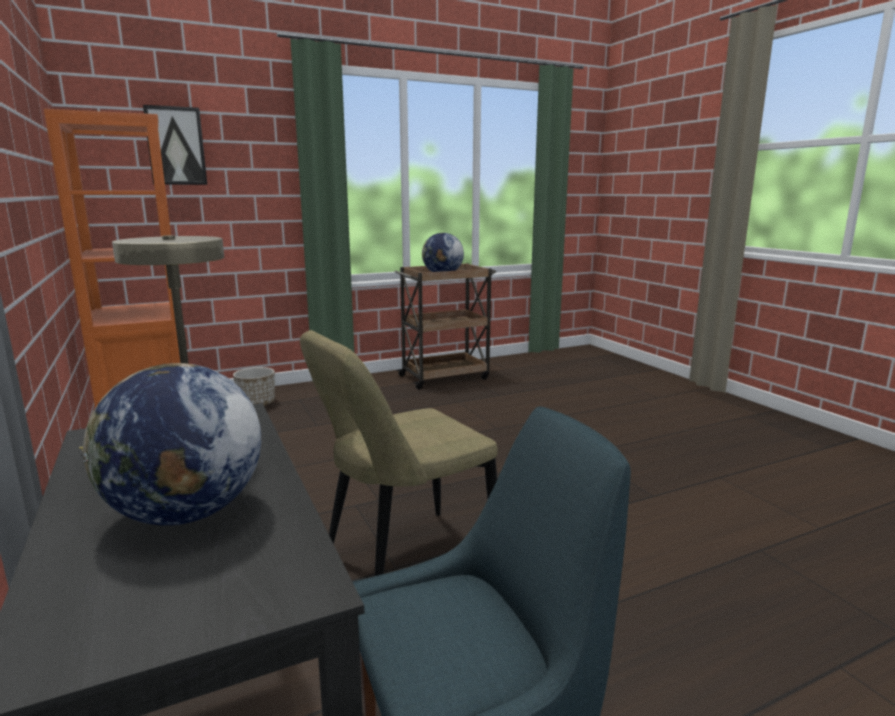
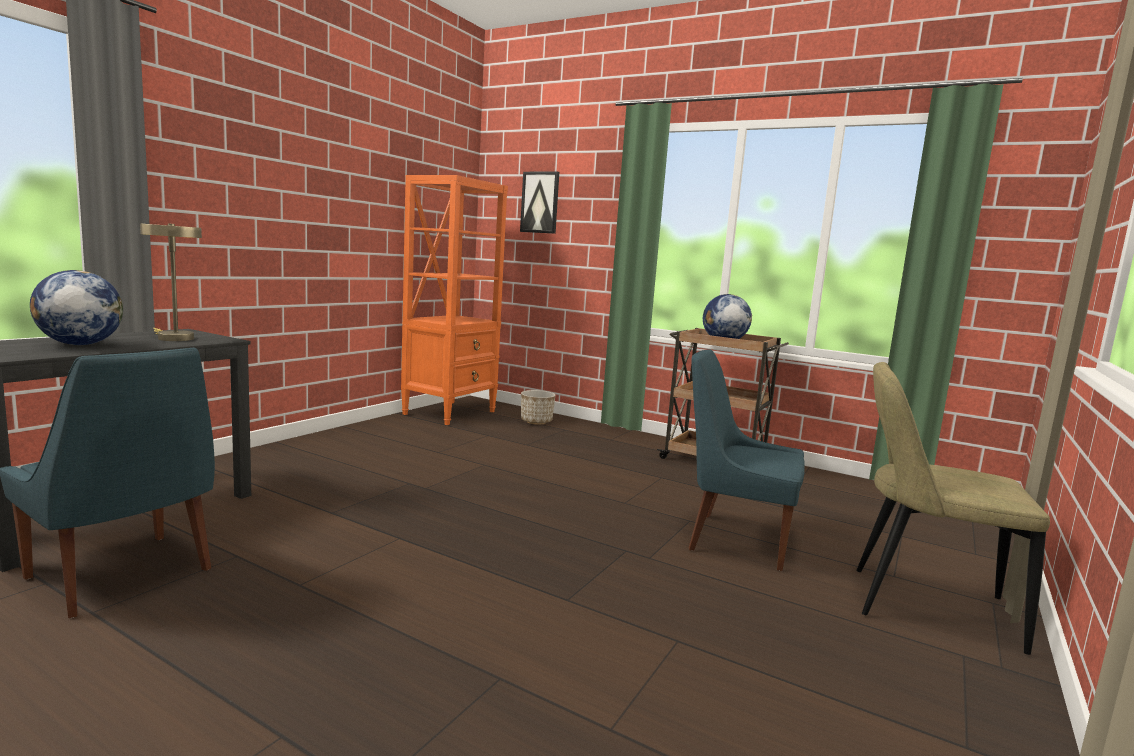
camera: 55 degrees right, 5 degrees down
(403, 562) = (340, 513): beige chair -> beige chair (923, 605)
(587, 416) = (734, 539): none -> blue chair

